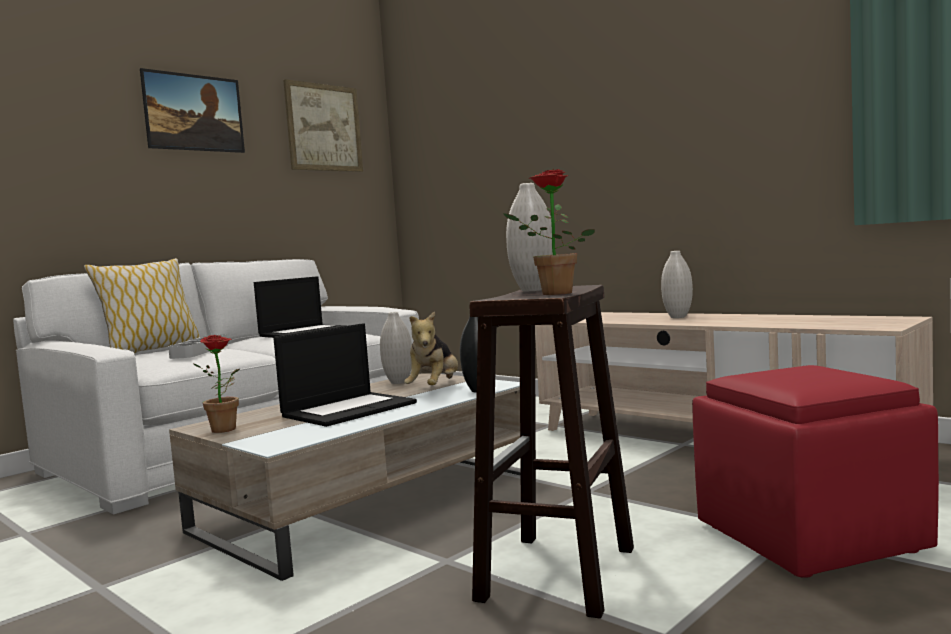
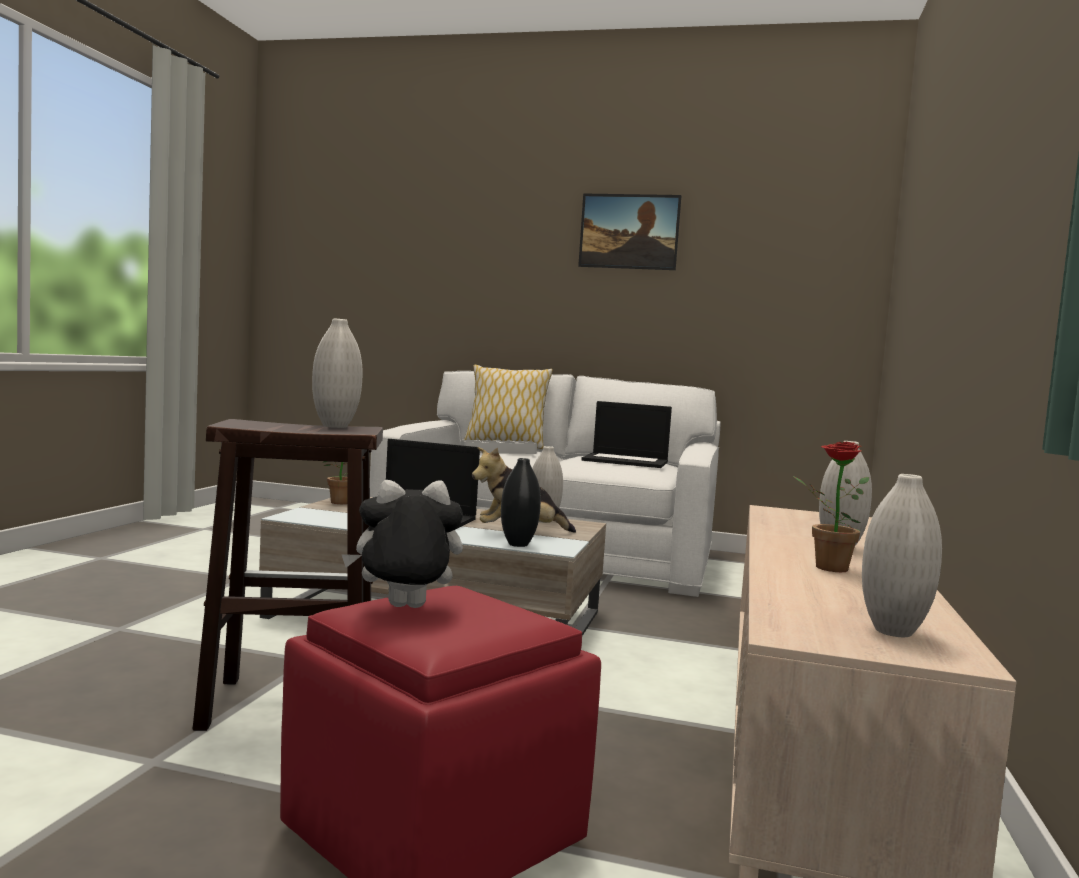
camera: 60 degrees right, 0 degrees up
(324, 128) = (786, 240): picture -> none
(551, 294) = (268, 427): potted plant -> potted plant (824, 567)
(806, 380) = (403, 609): none -> plush toy
(866, 320) = (893, 632): none -> white vase

